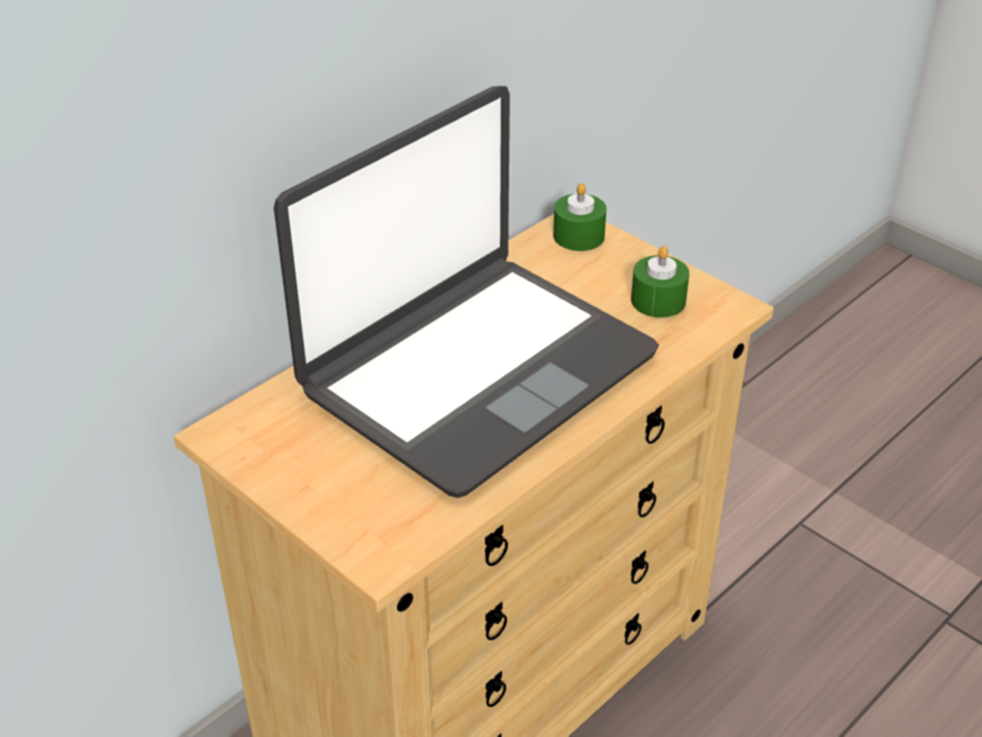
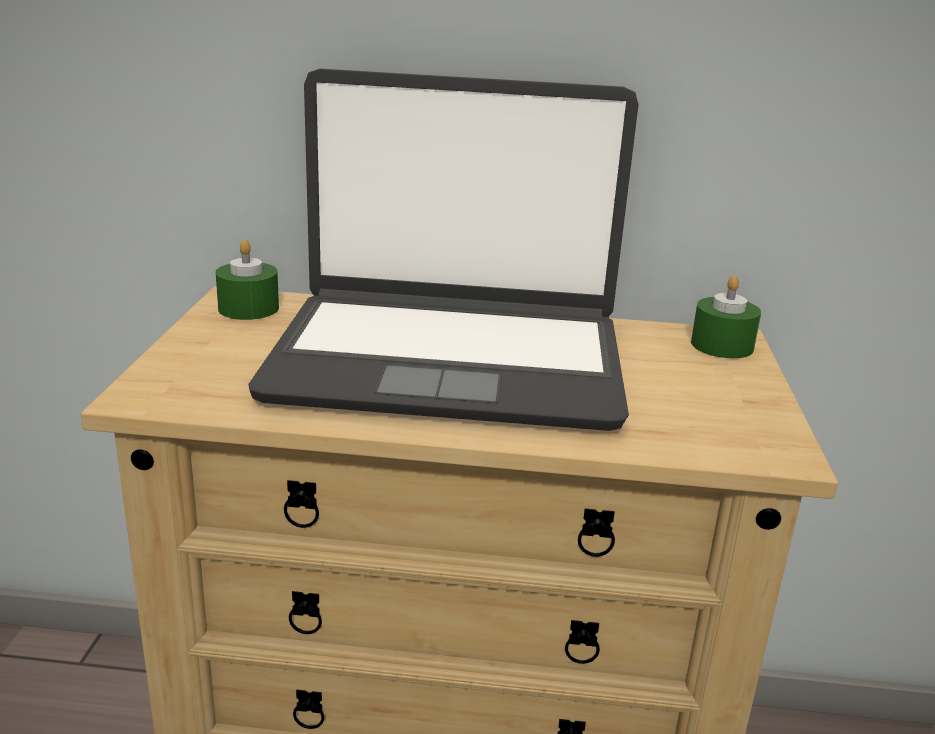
camera: 50 degrees right, 15 degrees down
(658, 300) = (709, 410): green candle -> green candle (248, 308)

